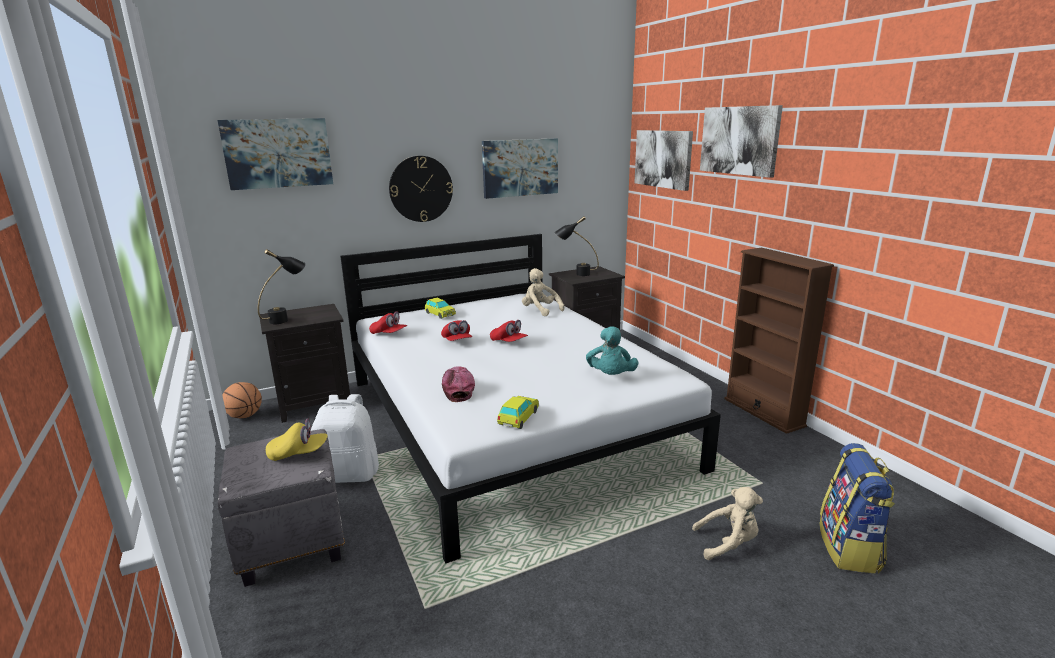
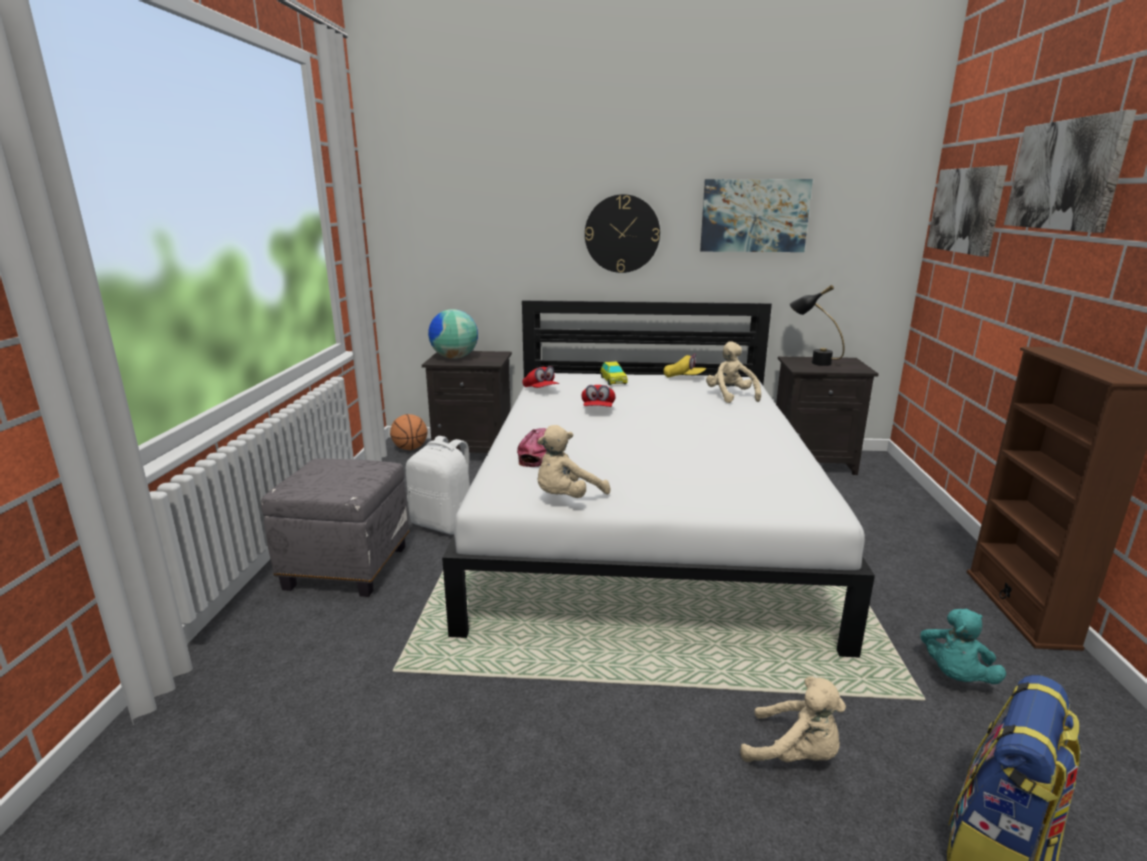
camera: 30 degrees right, 0 degrees up
(278, 153) = (473, 185): picture -> none
(286, 319) = (454, 358): black table lamp -> globe
(298, 453) = (353, 477): yellow cap -> yellow cap (684, 377)
(508, 342) = (651, 421): red cap -> none
(518, 418) = (567, 498): toy car -> beige plush toy
(610, 376) = (729, 483): turquoise plush toy -> turquoise plush toy (955, 676)

